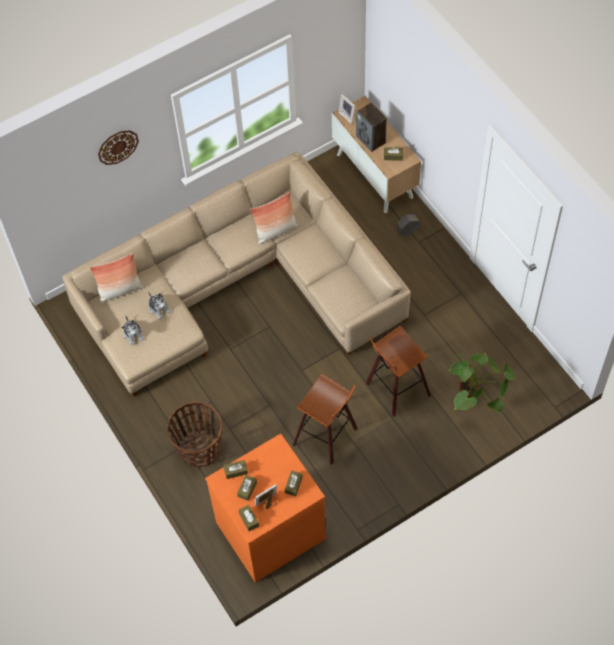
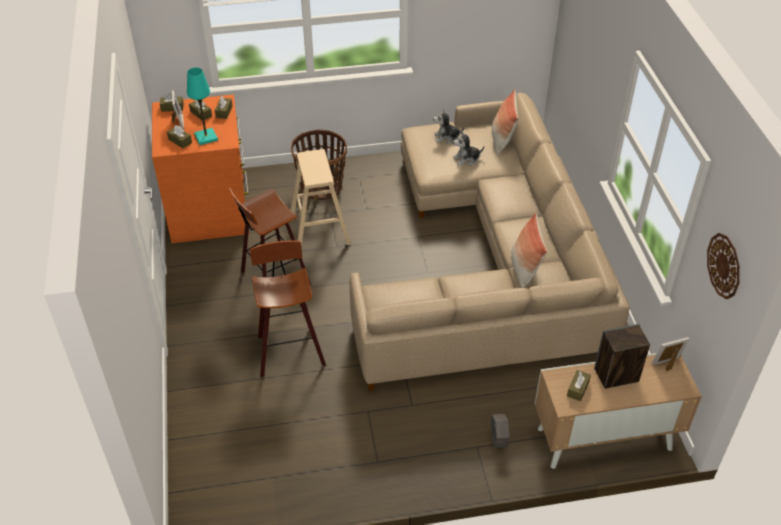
camera: 110 degrees right, 15 degrees down
(117, 147) = (602, 43): wall clock -> wall clock (724, 265)
(257, 425) = (319, 231): none -> beige stool
(279, 466) = (206, 137): none -> turquoise table lamp
(475, 398) = (229, 417): potted plant -> none

